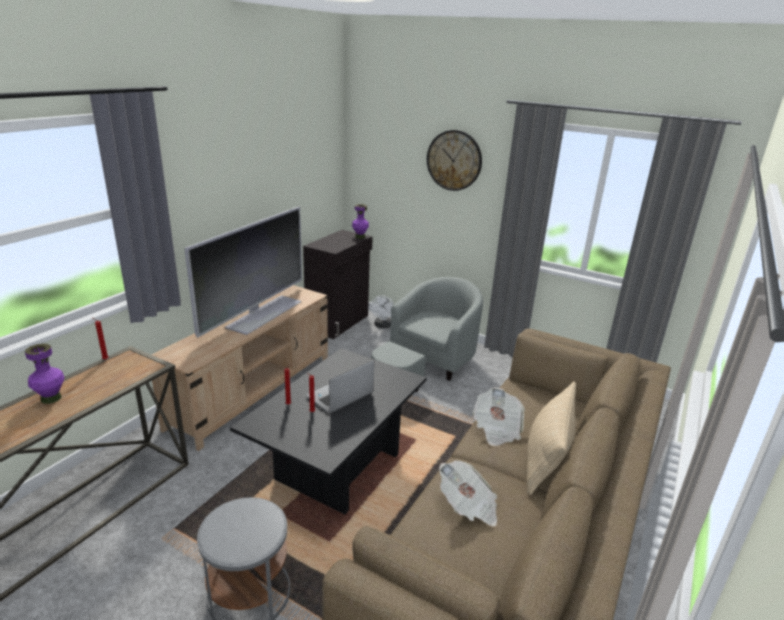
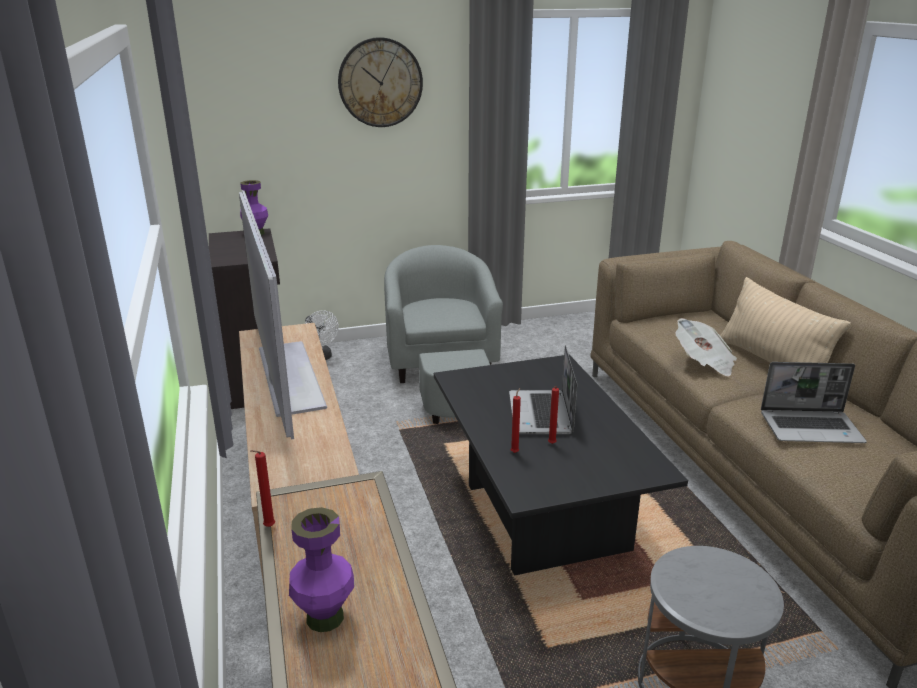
camera: 45 degrees left, 0 degrees up
(468, 506) = (811, 428): newspaper -> laptop

